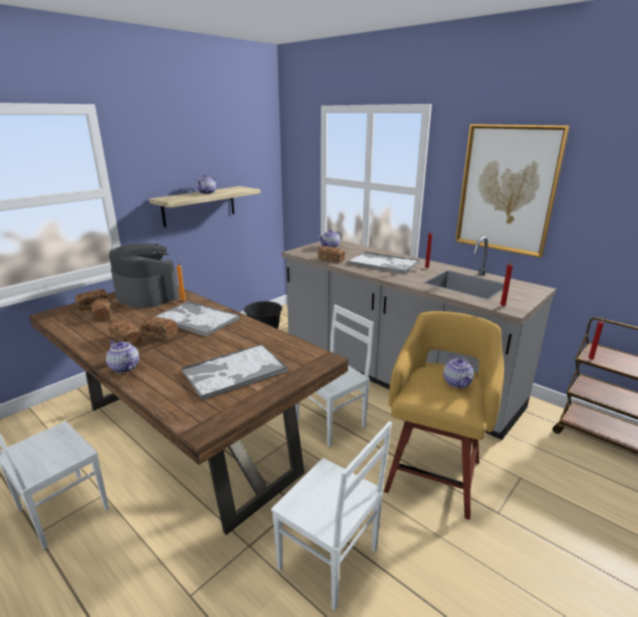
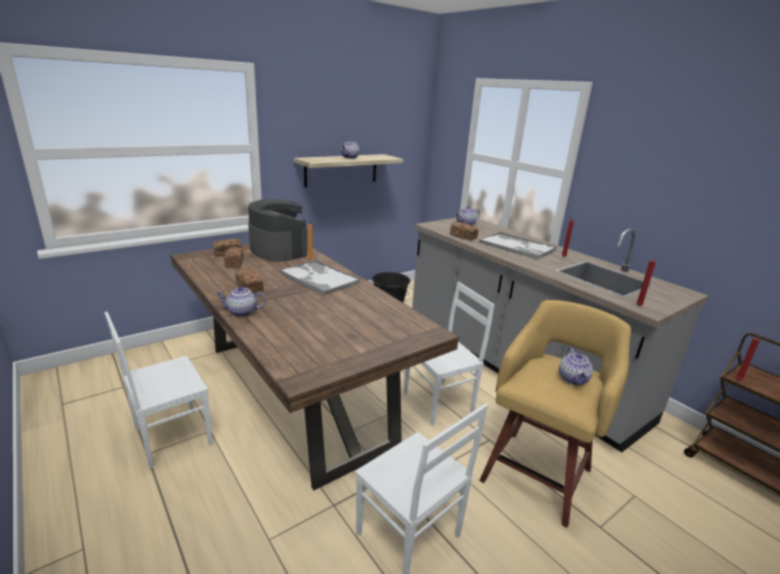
camera: 10 degrees right, 0 degrees up
(124, 367) = (241, 312): teapot -> teapot turned 60 degrees counterclockwise
(160, 334) = (281, 287): bread -> none
(234, 372) = (342, 332): tray -> none
(507, 189) = (666, 180): picture -> none

